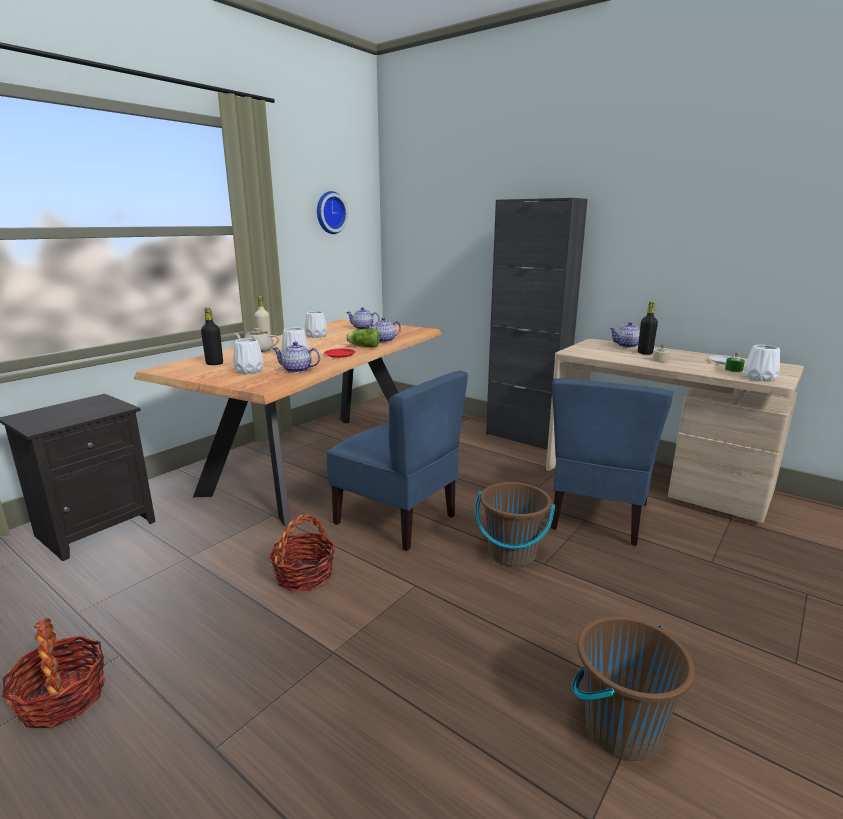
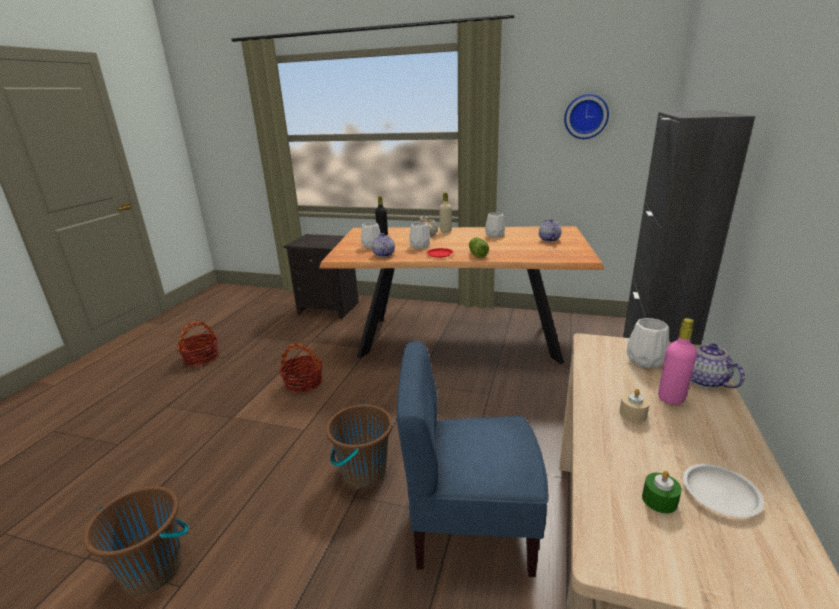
camera: 70 degrees right, 5 degrees up
(384, 340) = (509, 255): teapot -> none
(397, 519) = (389, 397): blue chair -> none
(645, 353) = (671, 398): black bottle -> pink bottle
(760, 378) = (619, 535): white vase -> white vase (646, 361)

